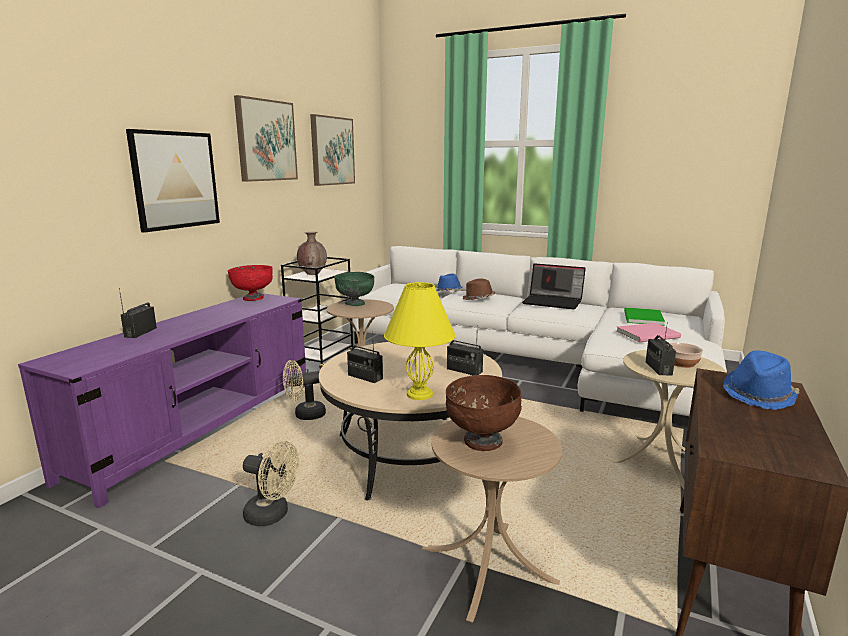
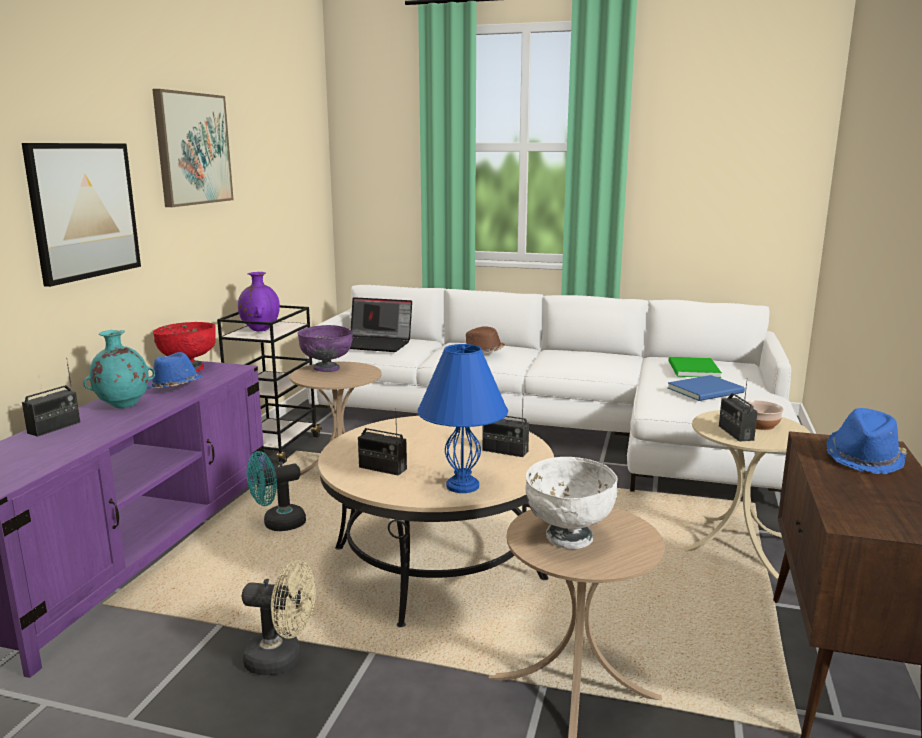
camera: 10 degrees left, 0 degrees up
(140, 332) = (54, 428): radio -> radio turned 150 degrees counterclockwise
(194, 320) = (123, 406): none -> turquoise vase
(304, 415) = (277, 524): beige fan -> turquoise fan
(312, 274) = (260, 330): brown vase -> purple vase
(332, 151) = (271, 158): picture -> none
(355, 304) = (326, 369): green bowl -> purple bowl
(420, 394) = (462, 485): yellow table lamp -> blue table lamp
(448, 292) = (439, 346): blue hat -> blue hat (175, 388)
(481, 441) = (568, 538): brown bowl -> white bowl
(553, 302) = (579, 353): laptop -> laptop (376, 344)
(649, 334) = (708, 390): pink book -> blue book

